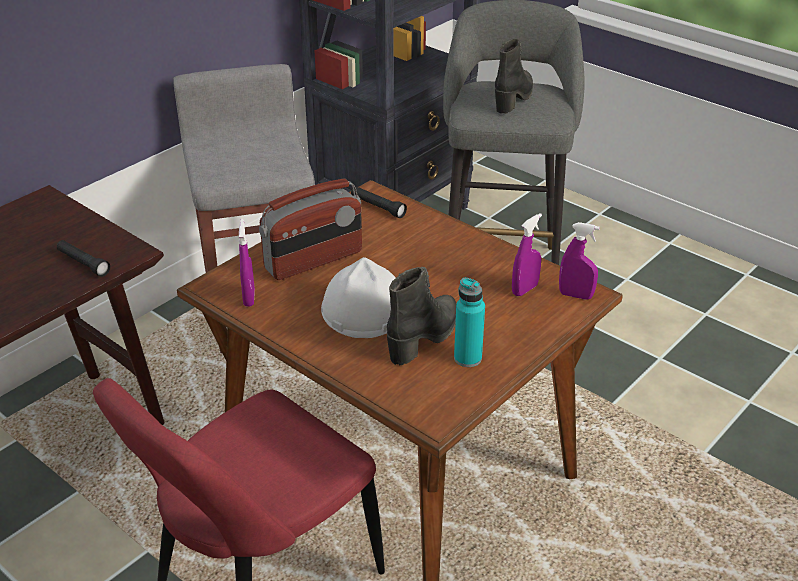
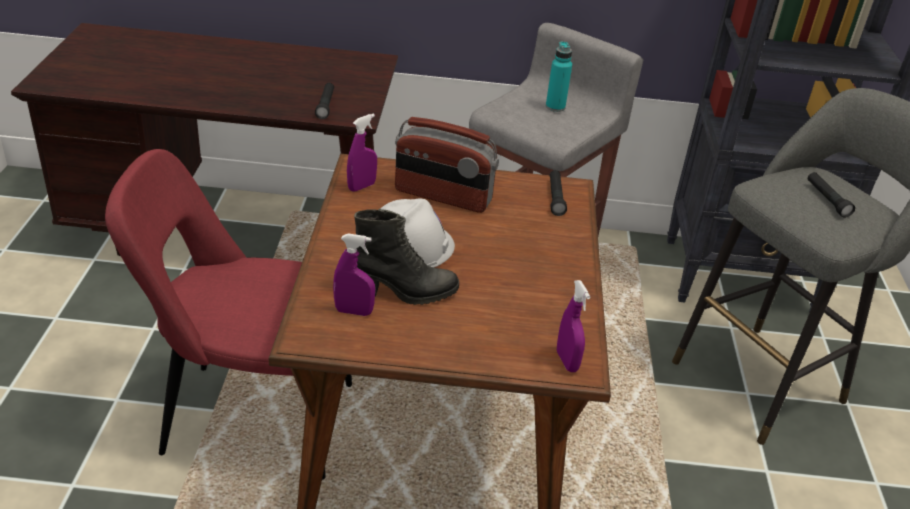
camera: 50 degrees right, 0 degrees up
(467, 358) = (401, 327): turquoise bottle -> turquoise bottle (555, 107)
(514, 98) = (827, 200): black boot -> black flashlight
(524, 289) = (537, 325): purple spray bottle -> purple spray bottle (354, 311)

